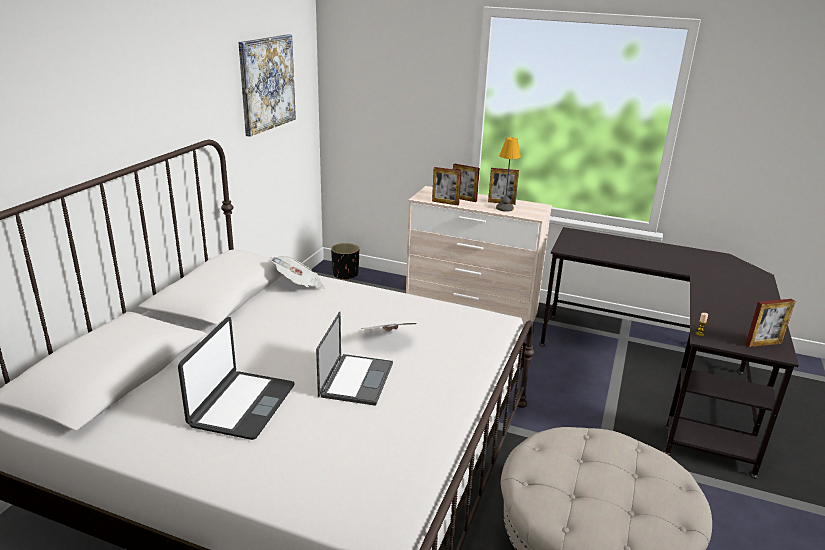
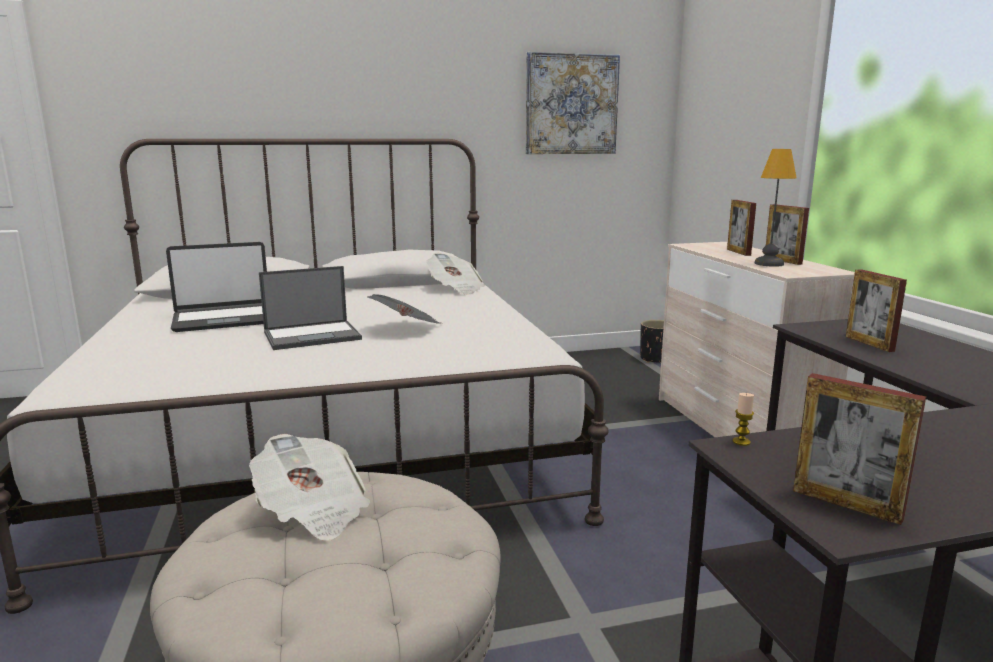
camera: 55 degrees right, 10 degrees down
(445, 202) = (703, 250): picture frame -> picture frame (869, 343)
(574, 479) = (313, 512): none -> newspaper

